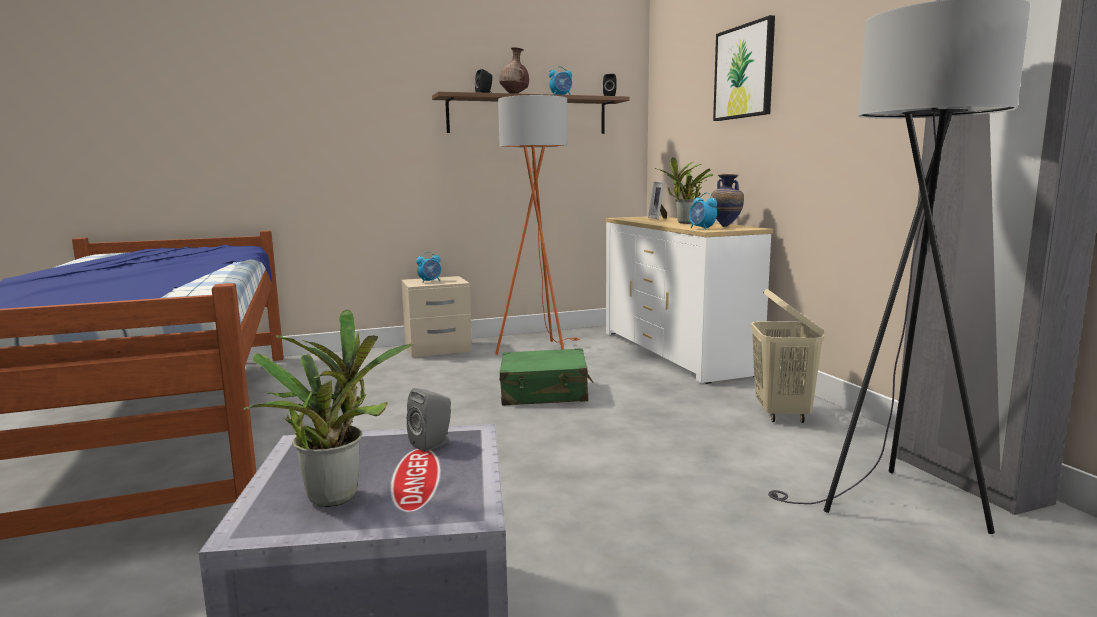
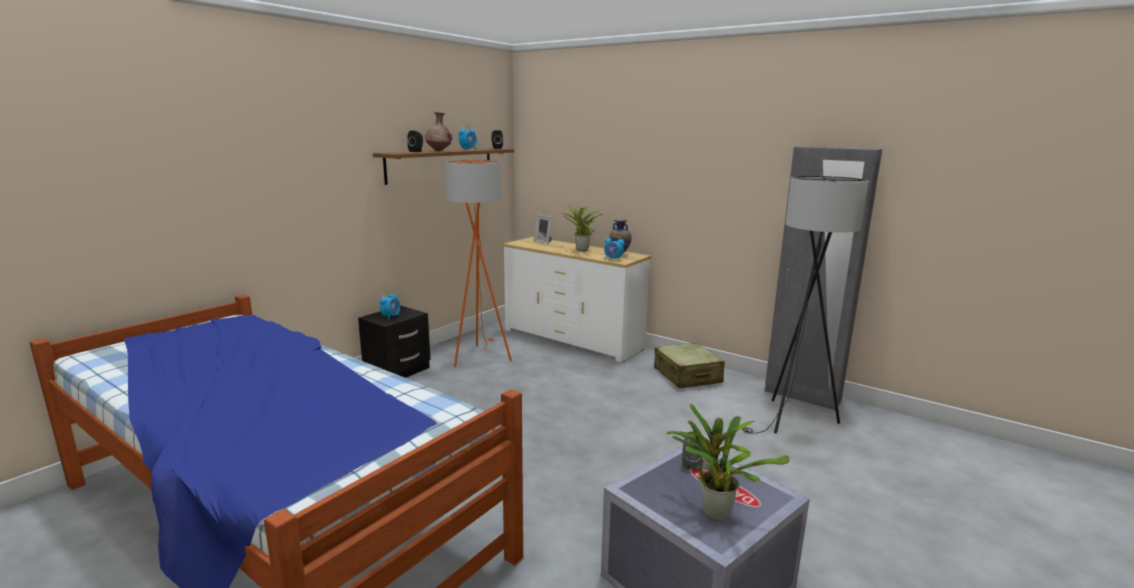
camera: 35 degrees left, 5 degrees up
(438, 349) = (398, 371): beige nightstand -> black nightstand
(544, 393) = (539, 394): green suitcase -> none
(744, 72) = (620, 147): picture -> none
(782, 414) = (687, 375): beige laundry basket -> beige suitcase

